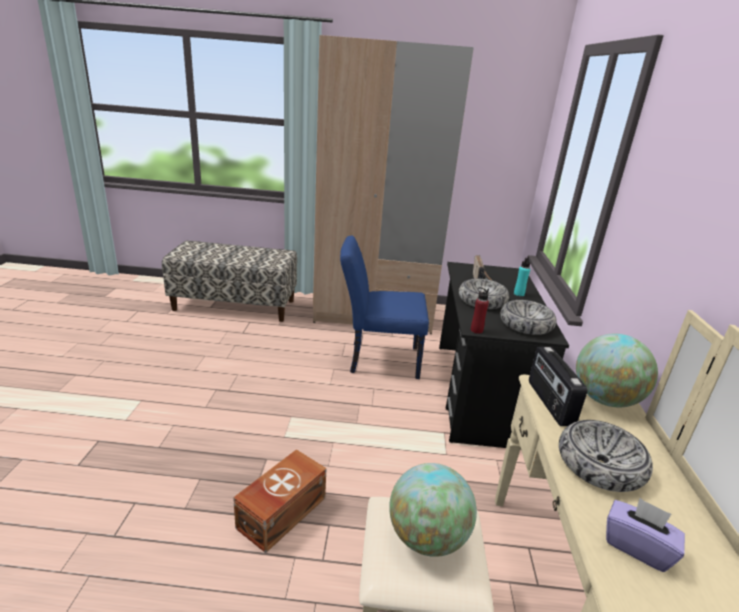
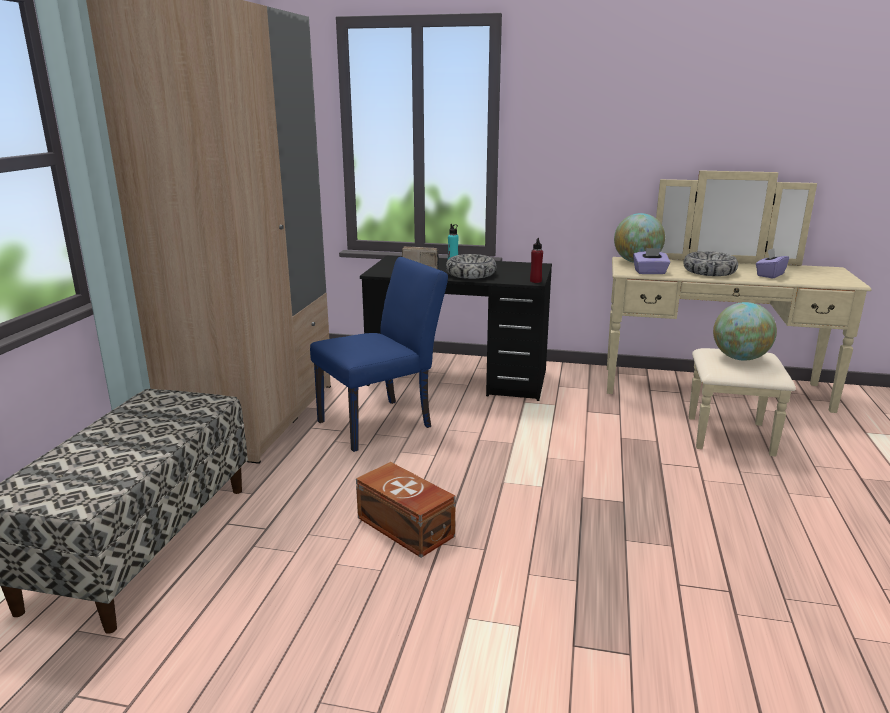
camera: 80 degrees left, 5 degrees down
(280, 512) = (656, 487): brown storage box -> brown storage box (405, 528)
(378, 359) = (382, 422): blue chair -> blue chair turned 135 degrees counterclockwise
(526, 324) = (519, 268): bowl -> none
(549, 403) = (650, 272): radio -> purple tissue box

